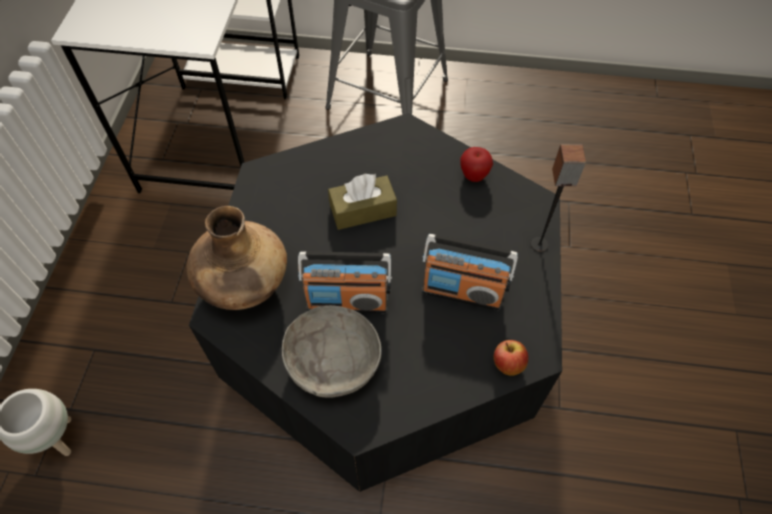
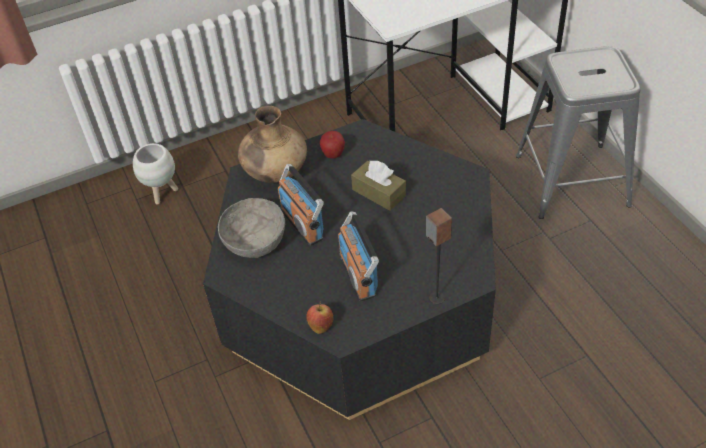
camera: 60 degrees right, 10 degrees down
(474, 176) = (465, 232): apple -> apple (333, 155)

